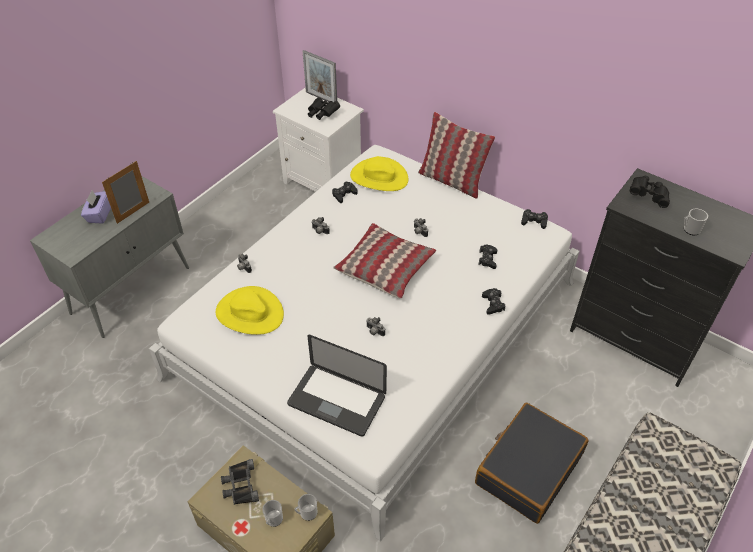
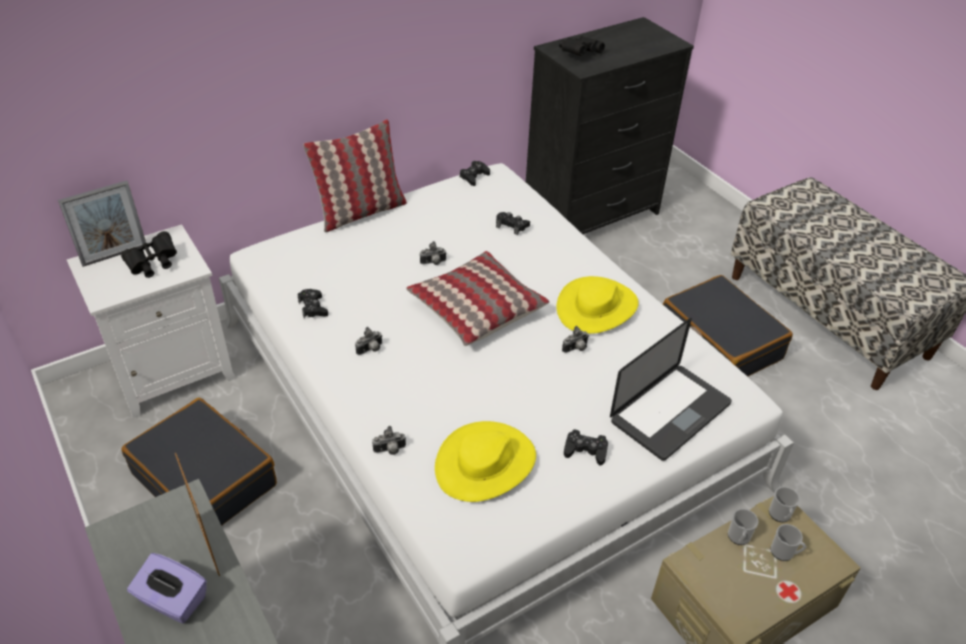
camera: 70 degrees left, 5 degrees down
(240, 485) = (726, 576): black binoculars -> none
(255, 228) = (205, 479): none -> black suitcase
(379, 177) = (305, 267): yellow hat -> yellow hat (597, 307)
(493, 304) = (577, 245): black game controller -> black game controller (585, 450)
(689, 230) = (636, 51): mug -> mug (738, 538)

